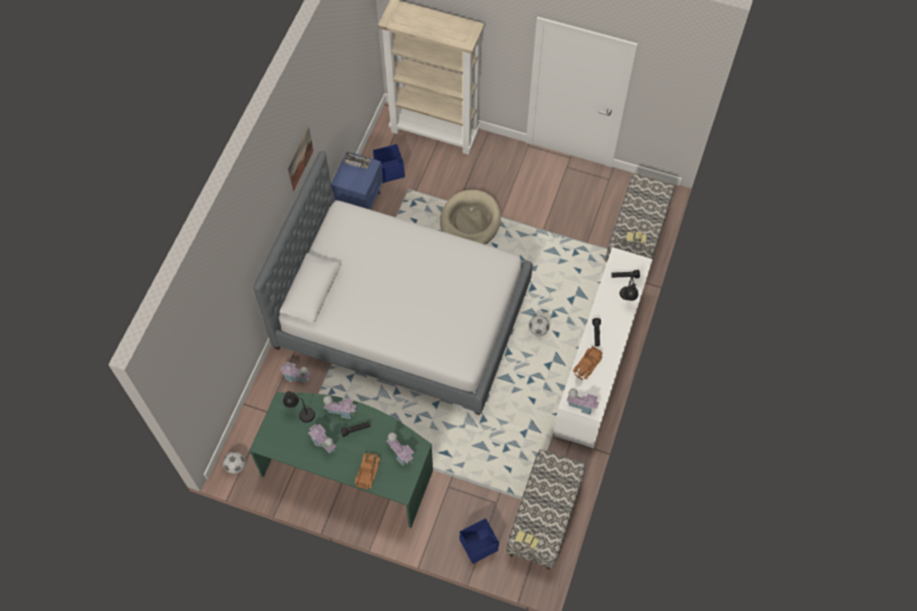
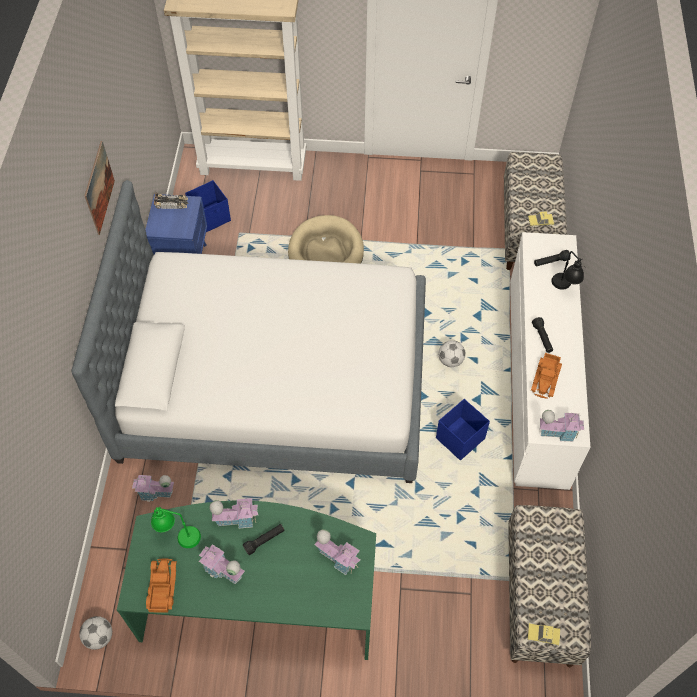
camera: 15 degrees left, 5 degrees down
(300, 413) = (178, 536): black table lamp -> green table lamp
(367, 472) = (297, 597): toy truck -> toy truck (161, 587)
(478, 545) = (466, 659): blue storage box -> blue storage box (459, 438)

